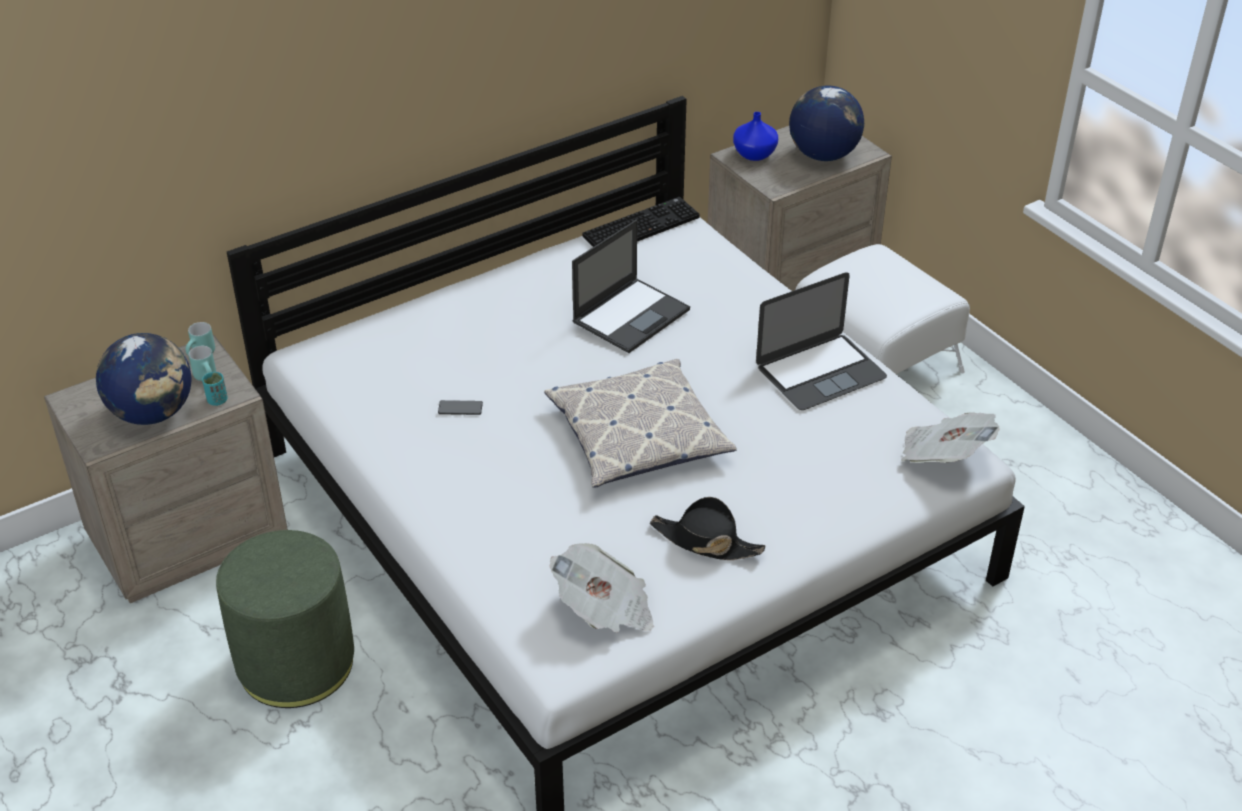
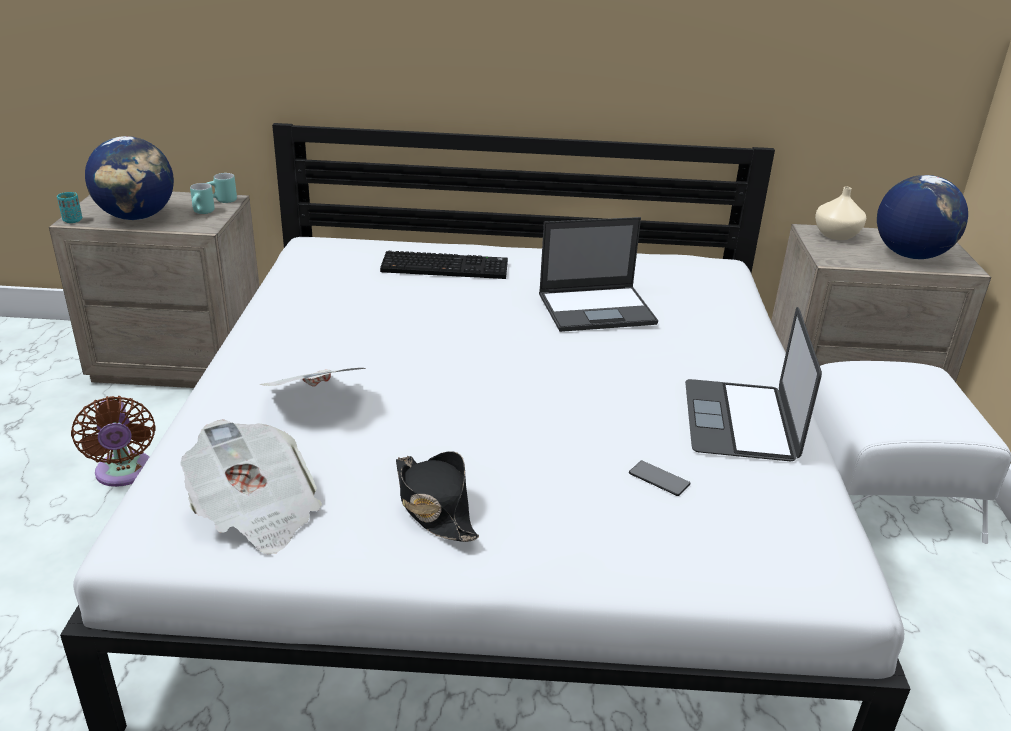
camera: 35 degrees right, 10 degrees down
(217, 400) = (186, 225): turquoise cup -> turquoise cup (72, 220)
(296, 663) = (124, 473): green ottoman -> brown fan
(460, 408) = (369, 313): phone -> phone (659, 479)
(637, 435) = (489, 391): pillow -> none
(641, 226) = (685, 261): keyboard -> keyboard (446, 266)
(755, 154) = (837, 235): blue vase -> beige vase
(820, 372) = (740, 420): laptop -> laptop turned 90 degrees clockwise
(943, 456) = (810, 559): newspaper -> newspaper (314, 400)

